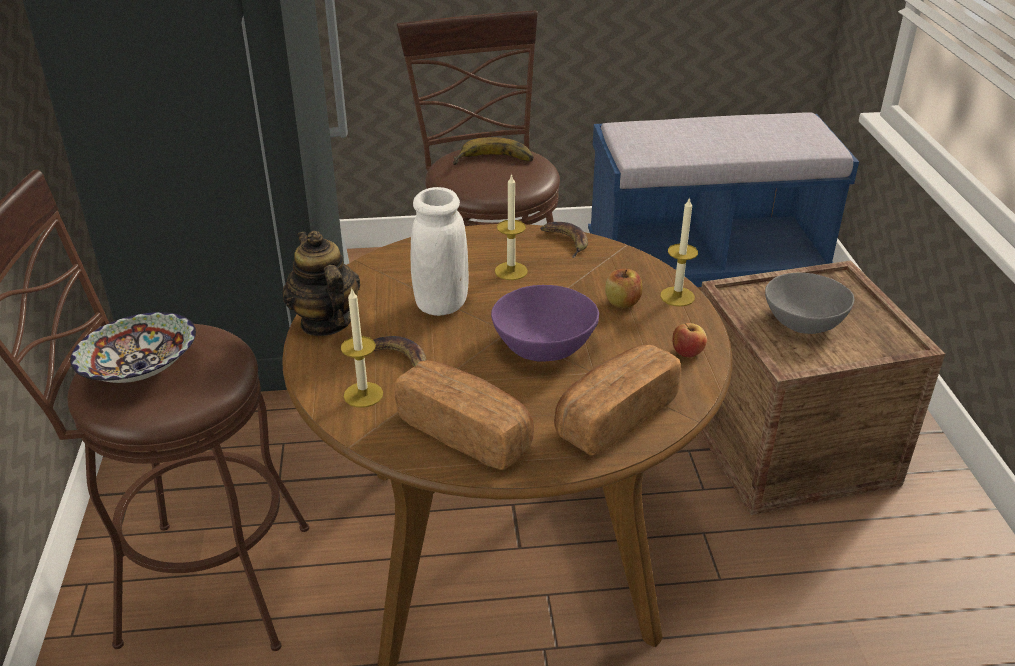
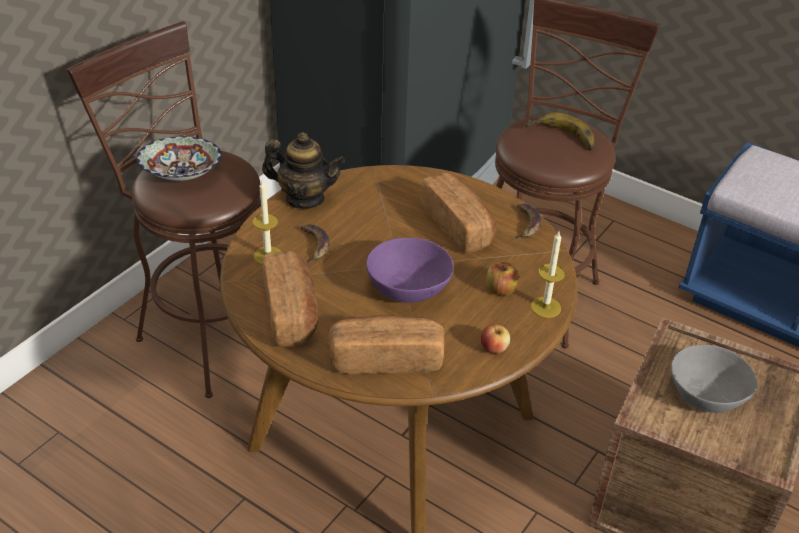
camera: 40 degrees right, 5 degrees up
(325, 322) = (304, 198): teapot -> teapot turned 90 degrees clockwise
(442, 304) = (384, 225): white vase -> none
(511, 271) = (458, 226): candle -> bread

